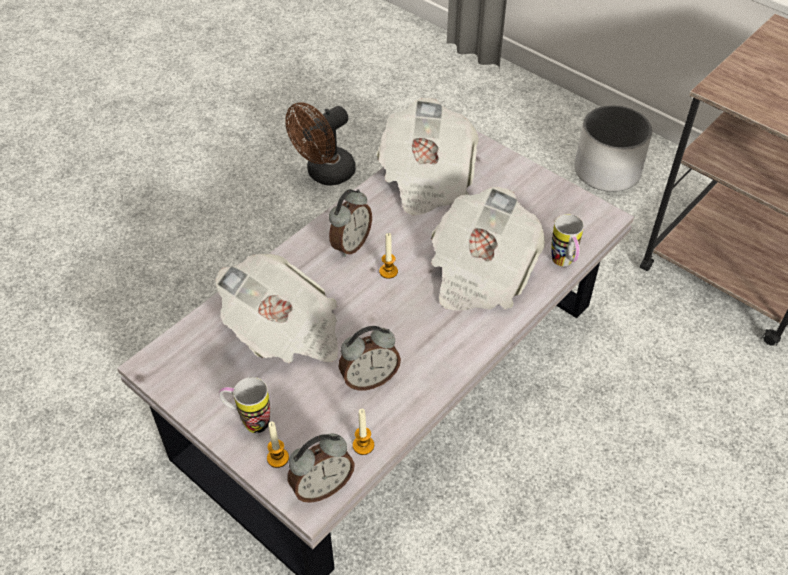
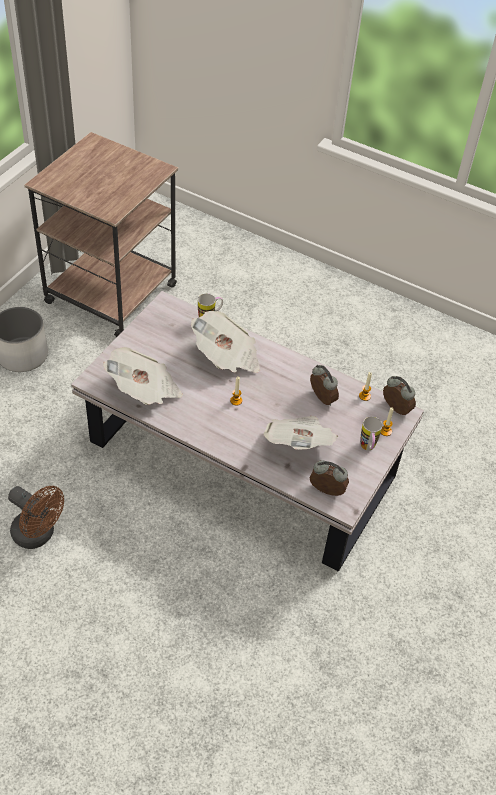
camera: 105 degrees left, 0 degrees up
(350, 244) = (217, 423): alarm clock -> alarm clock (326, 492)

